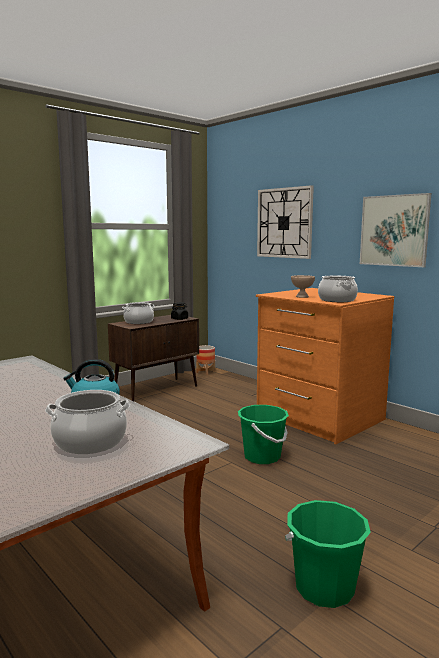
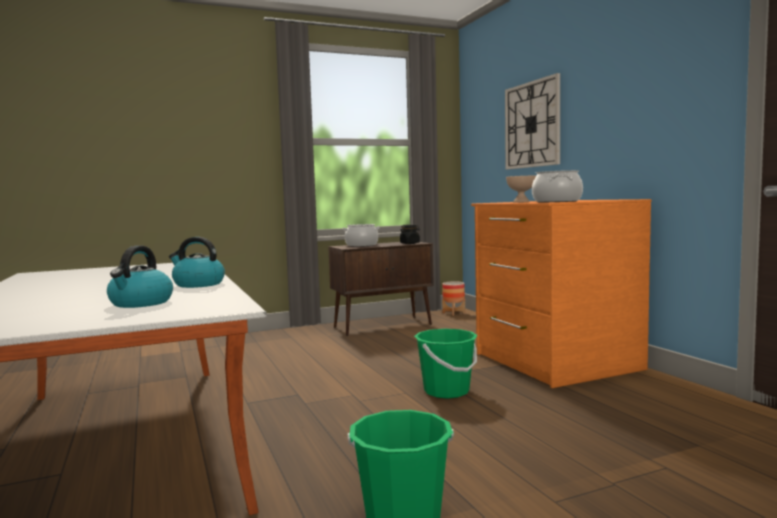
camera: 20 degrees right, 5 degrees down
(90, 441) = (141, 303): cooking pot -> kettle
(394, 230) = (649, 113): picture -> none

